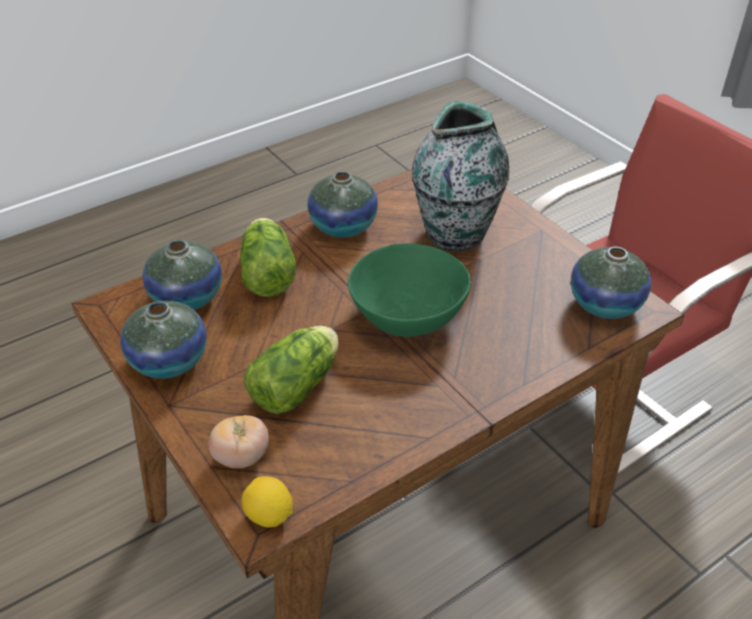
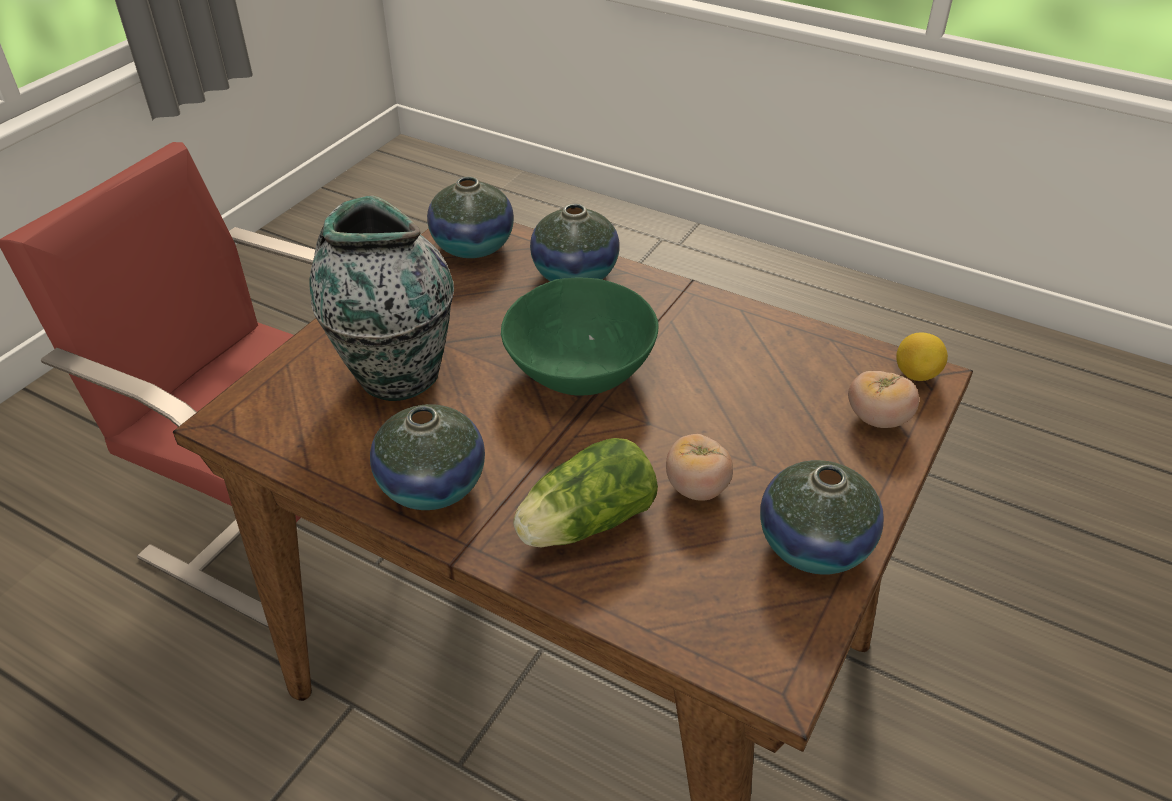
camera: 115 degrees left, 0 degrees up
(187, 297) = (693, 589): vase -> vase (575, 274)
(256, 328) = (696, 488): none -> tomato
(298, 384) = (751, 416): lettuce -> none

